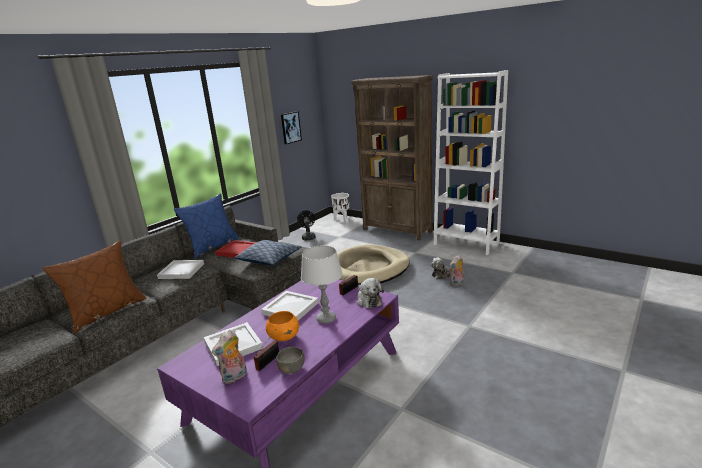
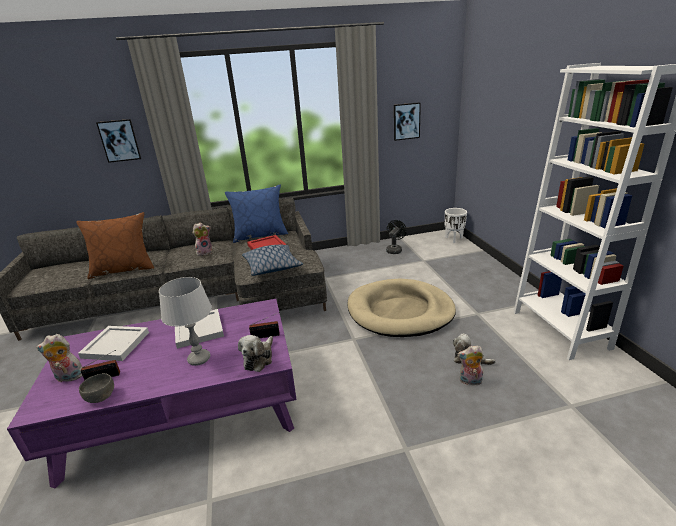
camera: 40 degrees right, 5 degrees up
(36, 173) = (119, 140): none -> picture
(182, 271) = (205, 252): white tray -> plush toy
(284, 337) = (149, 359): orange bowl -> none
(397, 230) = (495, 275): brown bookcase -> none

